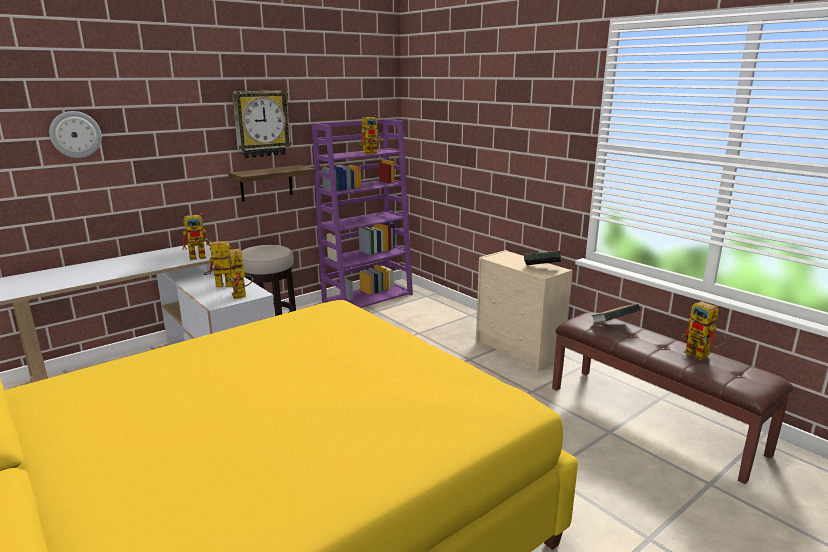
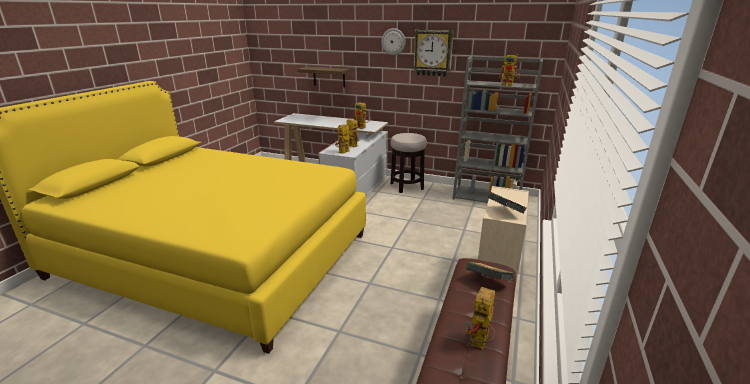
camera: 60 degrees right, 5 degrees up
(75, 134) = (332, 49): wall clock -> wall clock (393, 41)
(266, 183) = (430, 94): shelf -> shelf (329, 77)
(368, 297) = (487, 197): purple bookcase -> grey bookcase

